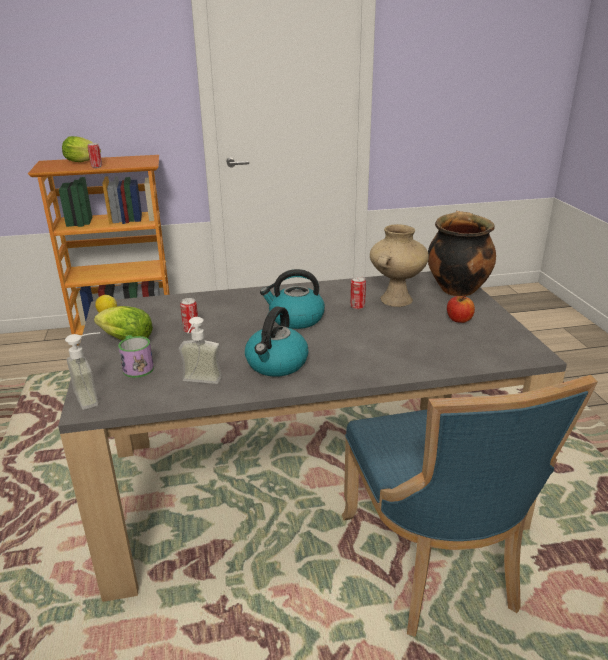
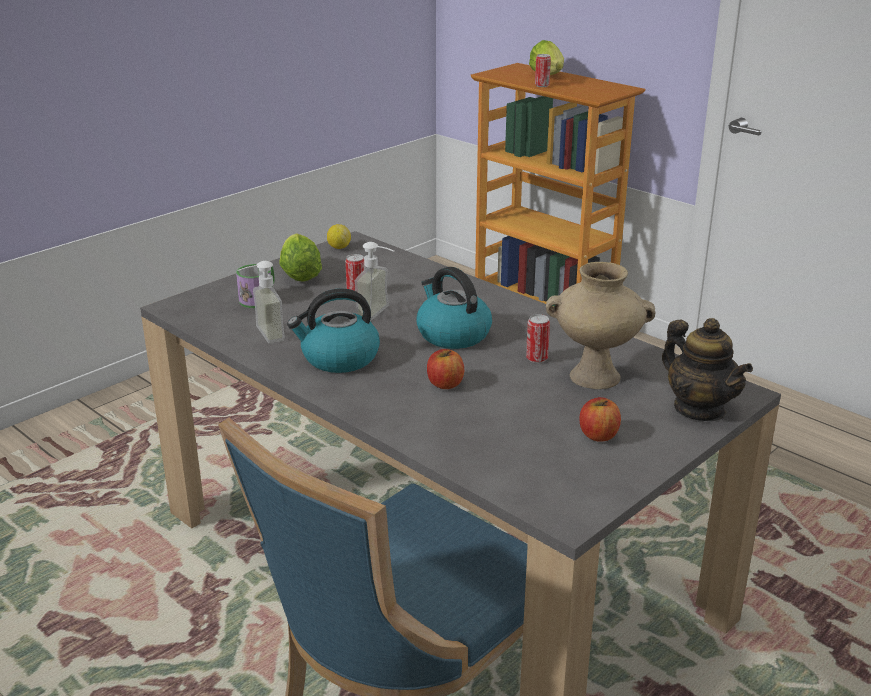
camera: 55 degrees right, 0 degrees up
(94, 396) = (194, 302): soap dispenser -> soap dispenser (380, 314)
(355, 341) = (445, 384): none -> apple
(456, 289) = (699, 409): cooking pot -> teapot

